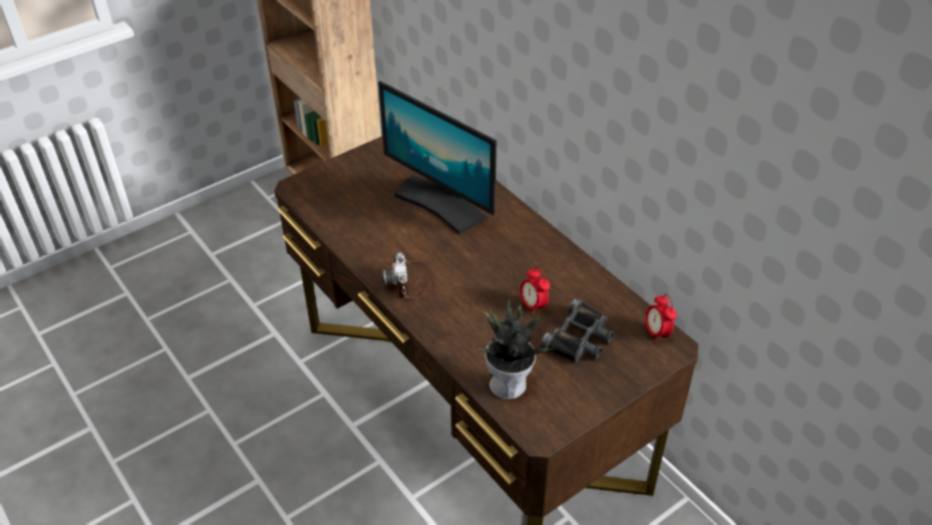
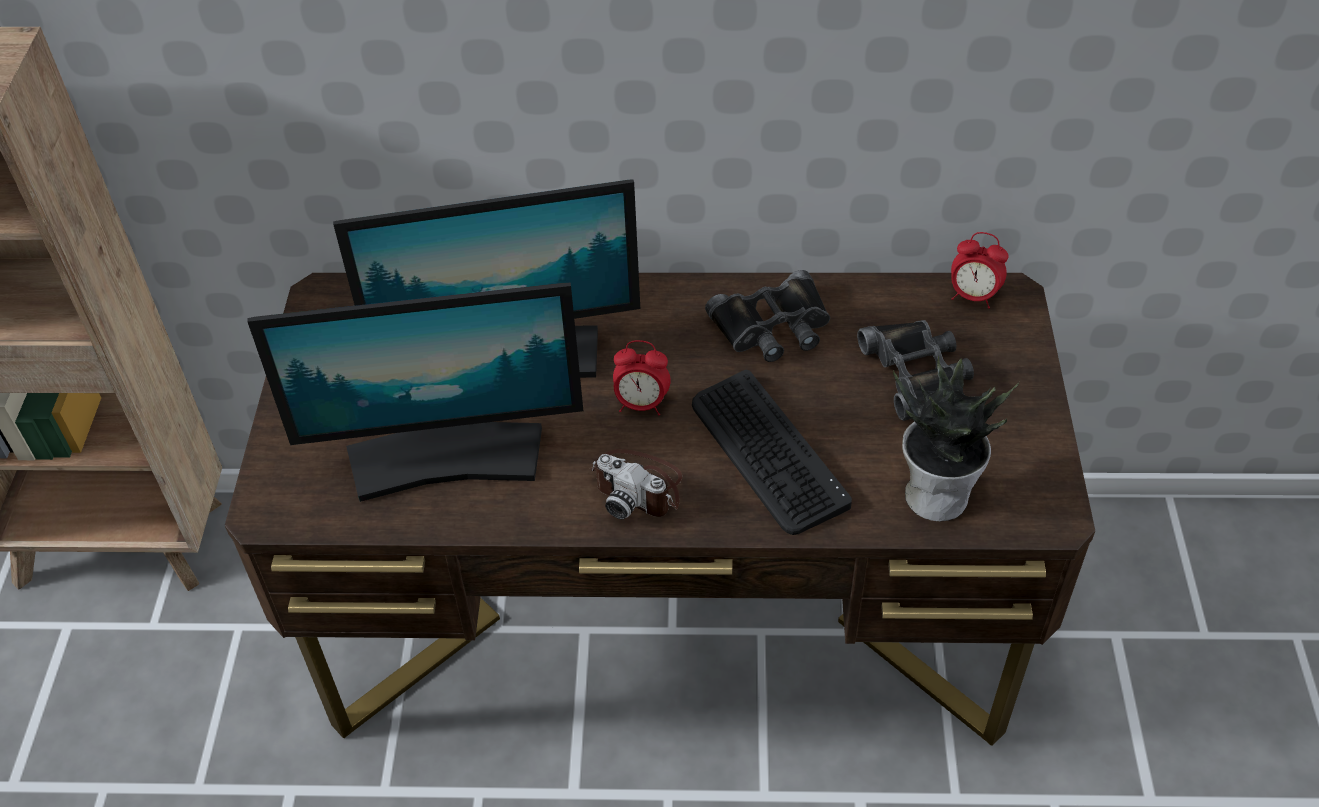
camera: 50 degrees left, 5 degrees up
(369, 217) = (446, 456): none -> monitor
(473, 312) = (767, 453): none -> keyboard
(533, 306) = (815, 383): alarm clock -> alarm clock (641, 404)
(552, 273) = (773, 327): none -> black binoculars

